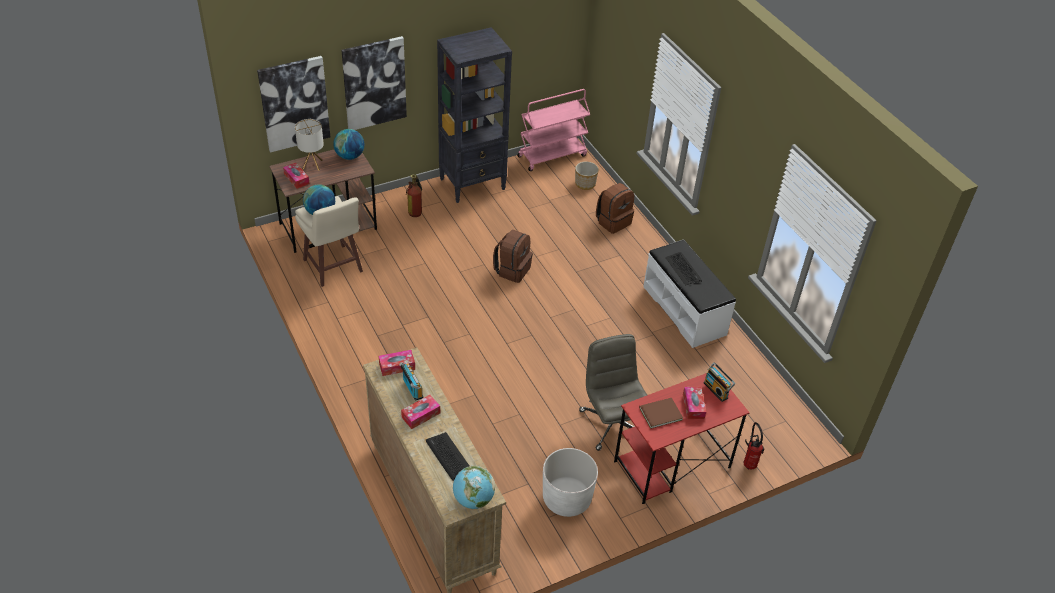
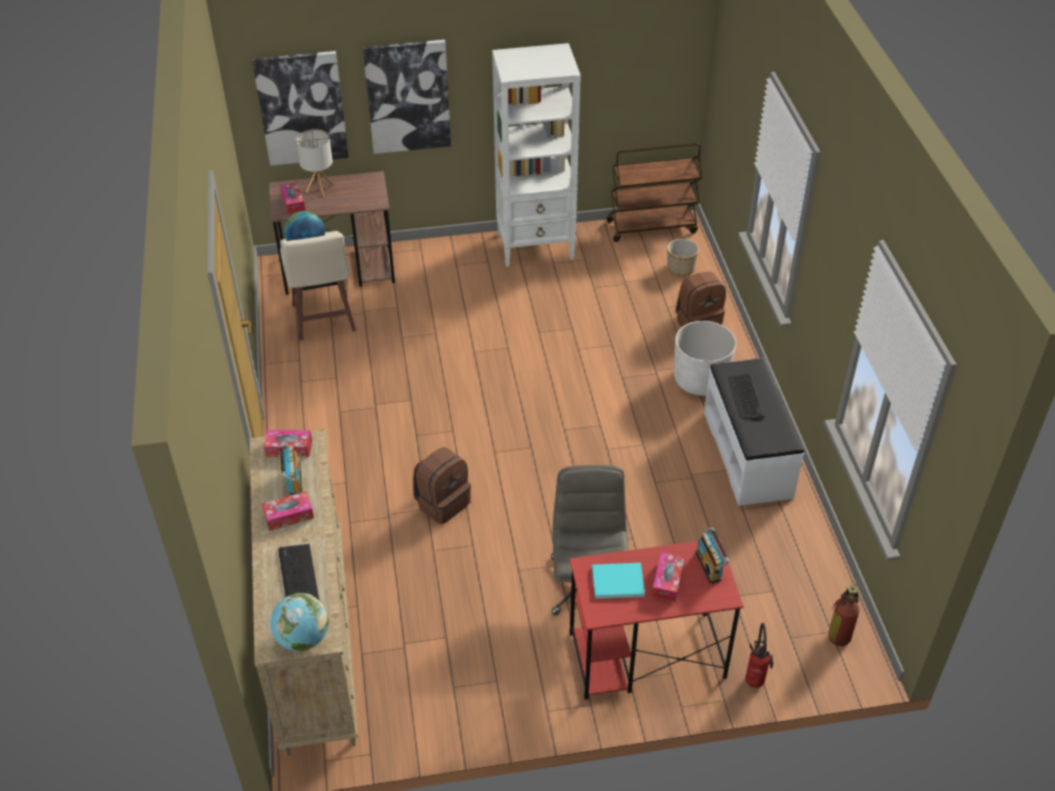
camera: 20 degrees right, 0 degrees up
(349, 156) = (368, 185): globe -> none
(415, 210) = (452, 267): fire extinguisher -> fire extinguisher (841, 630)
(473, 184) = (536, 246): black bookcase -> white bookcase
(512, 270) = (540, 361): brown backpack -> brown backpack (442, 502)
(552, 155) = (652, 226): pink cart -> brown cart
(567, 498) = (487, 668): white planter -> white planter (700, 380)
(659, 413) = (616, 580): brown book -> turquoise book

